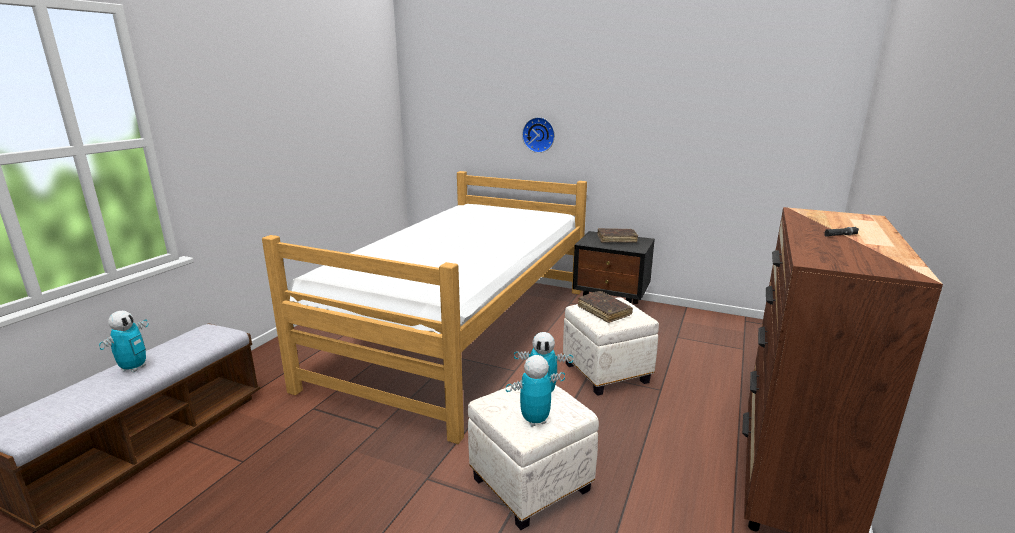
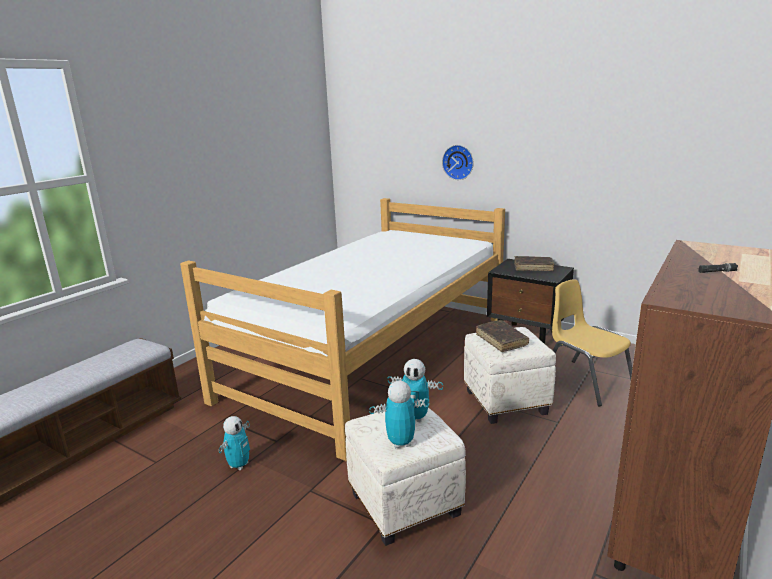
camera: 10 degrees right, 0 degrees up
(134, 368) = (70, 374): toy robot -> toy robot (239, 465)
(676, 349) = (585, 381): none -> yellow chair

